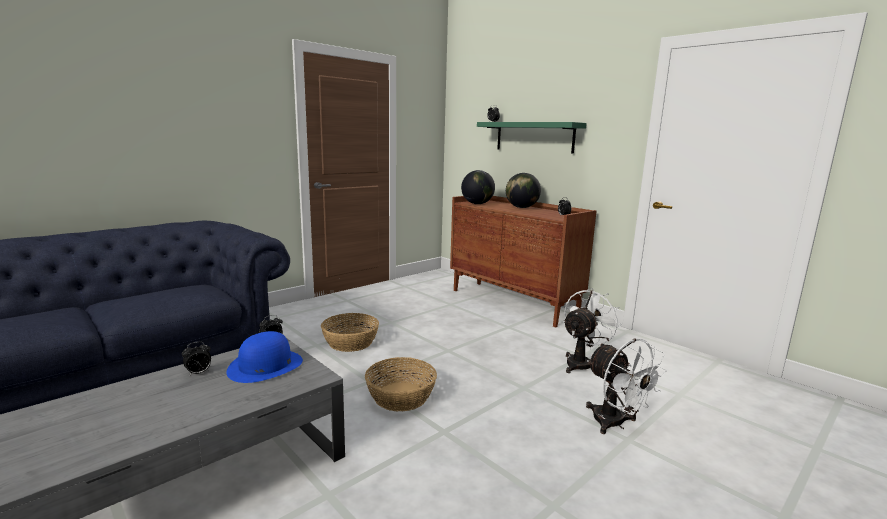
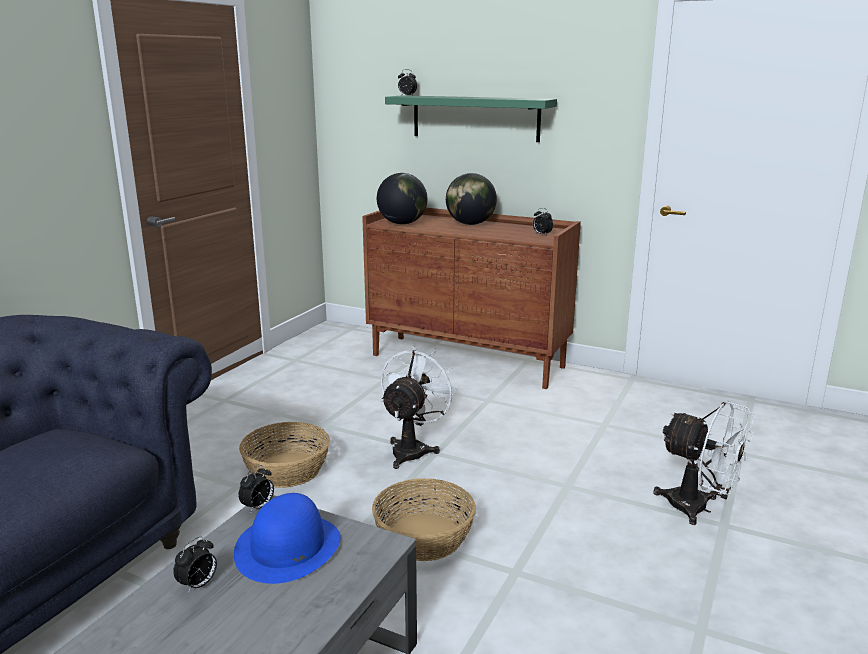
camera: 20 degrees left, 5 degrees up
(582, 363) = (611, 434): white fan -> white fan (413, 449)

